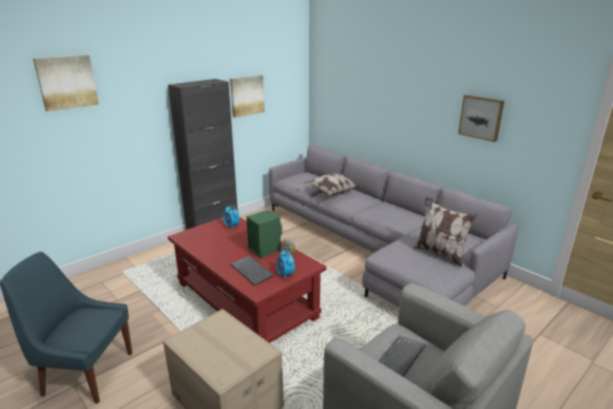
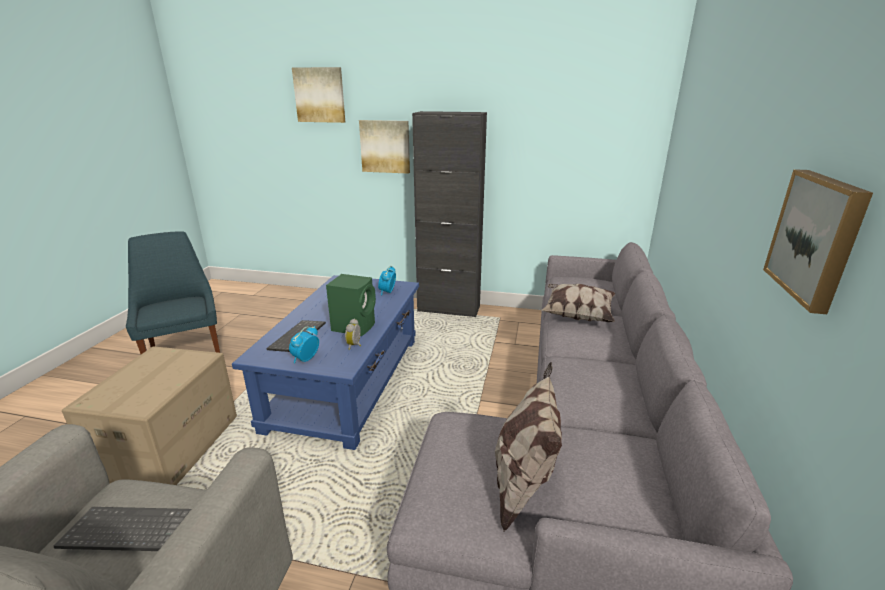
camera: 55 degrees right, 0 degrees up
(245, 300) = (346, 381): red coffee table -> blue coffee table
(246, 95) = (538, 144): picture -> picture (385, 146)

